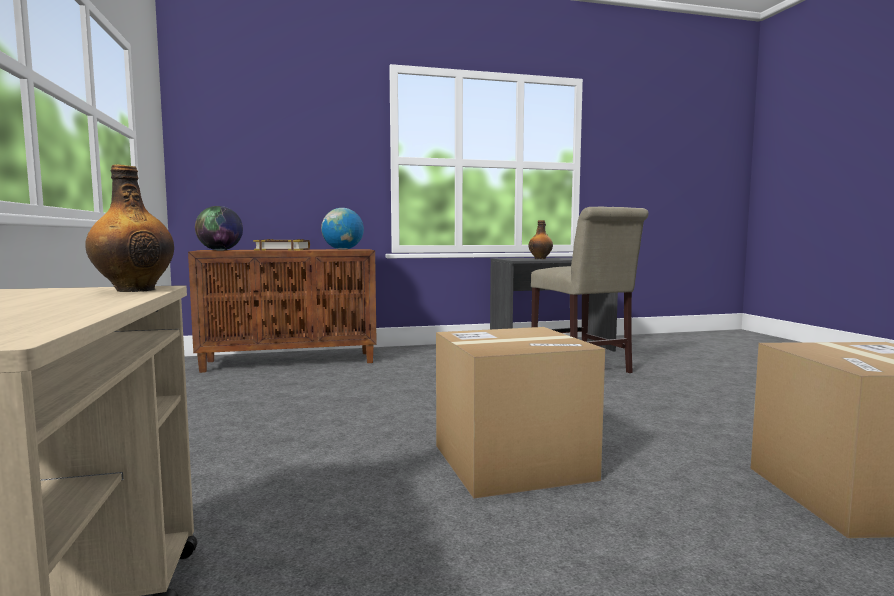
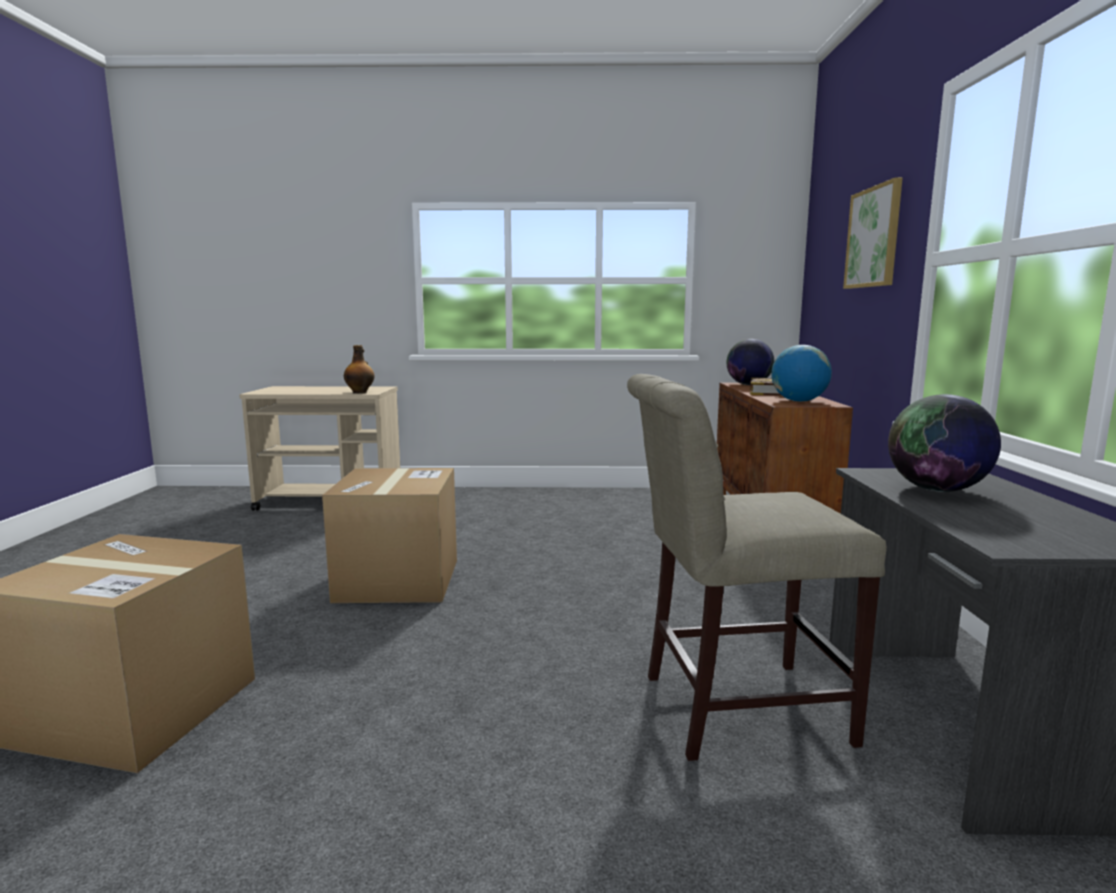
camera: 105 degrees right, 5 degrees up
(317, 136) = (874, 237): none -> picture
(540, 259) = (936, 490): bottle -> globe

